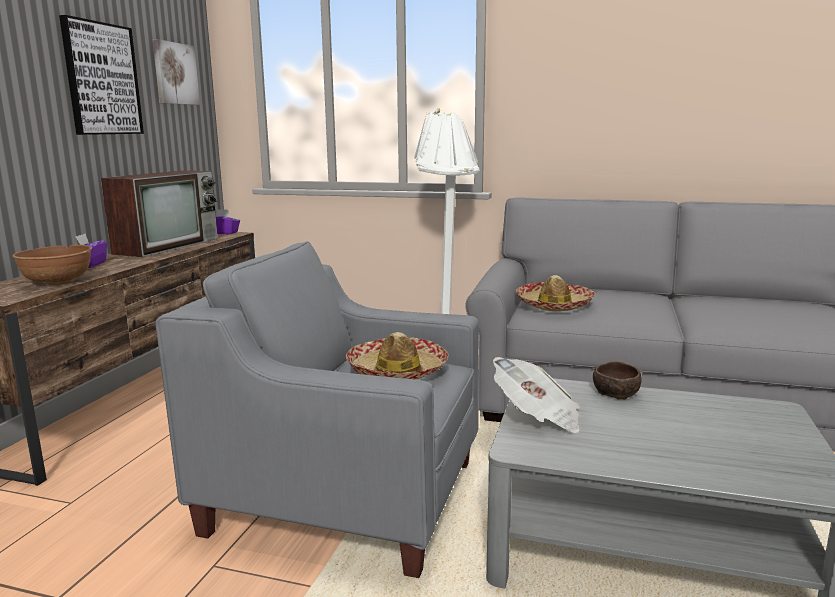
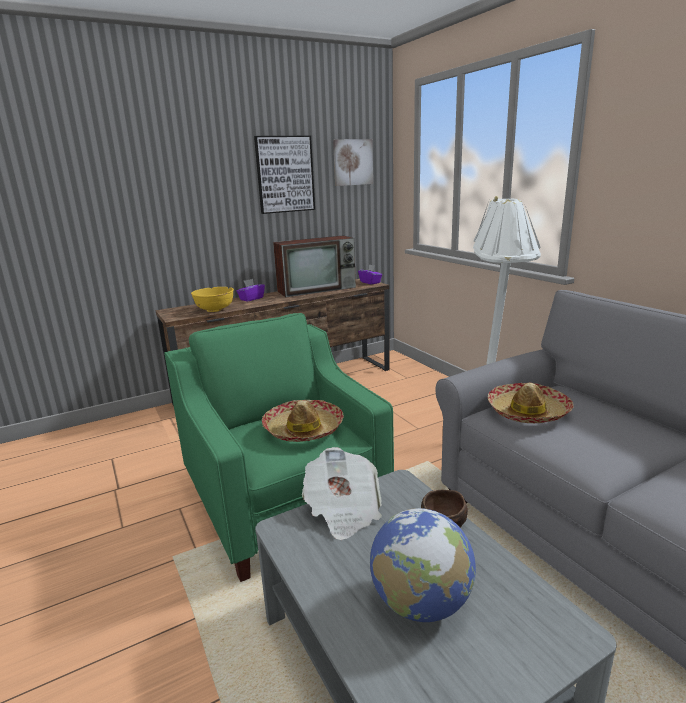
camera: 45 degrees right, 5 degrees up
(57, 282) = (214, 309): brown bowl -> yellow bowl
(345, 496) = (284, 503): grey armchair -> green armchair
(696, 437) = (421, 603): none -> globe

